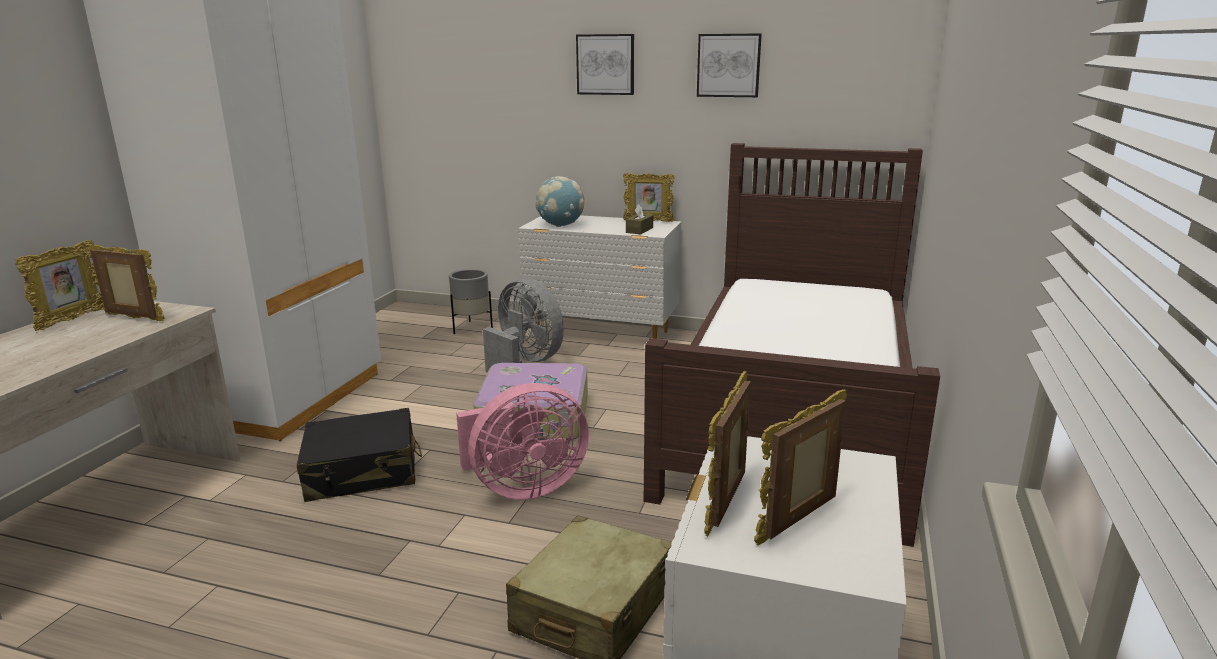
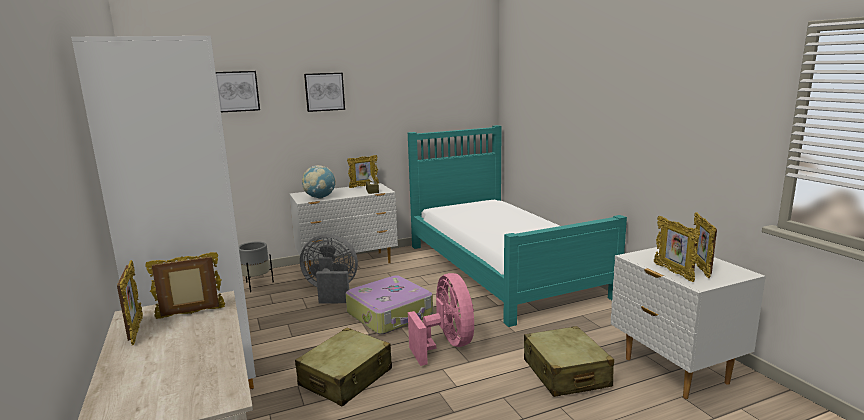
camera: 40 degrees left, 5 degrees down
(363, 472) = (346, 378): black suitcase -> beige suitcase
(523, 487) = (447, 345): pink fan -> pink fan turned 45 degrees counterclockwise
(728, 65) = (399, 88): picture -> picture (236, 91)
(793, 412) = (501, 269): brown bed -> turquoise bed

